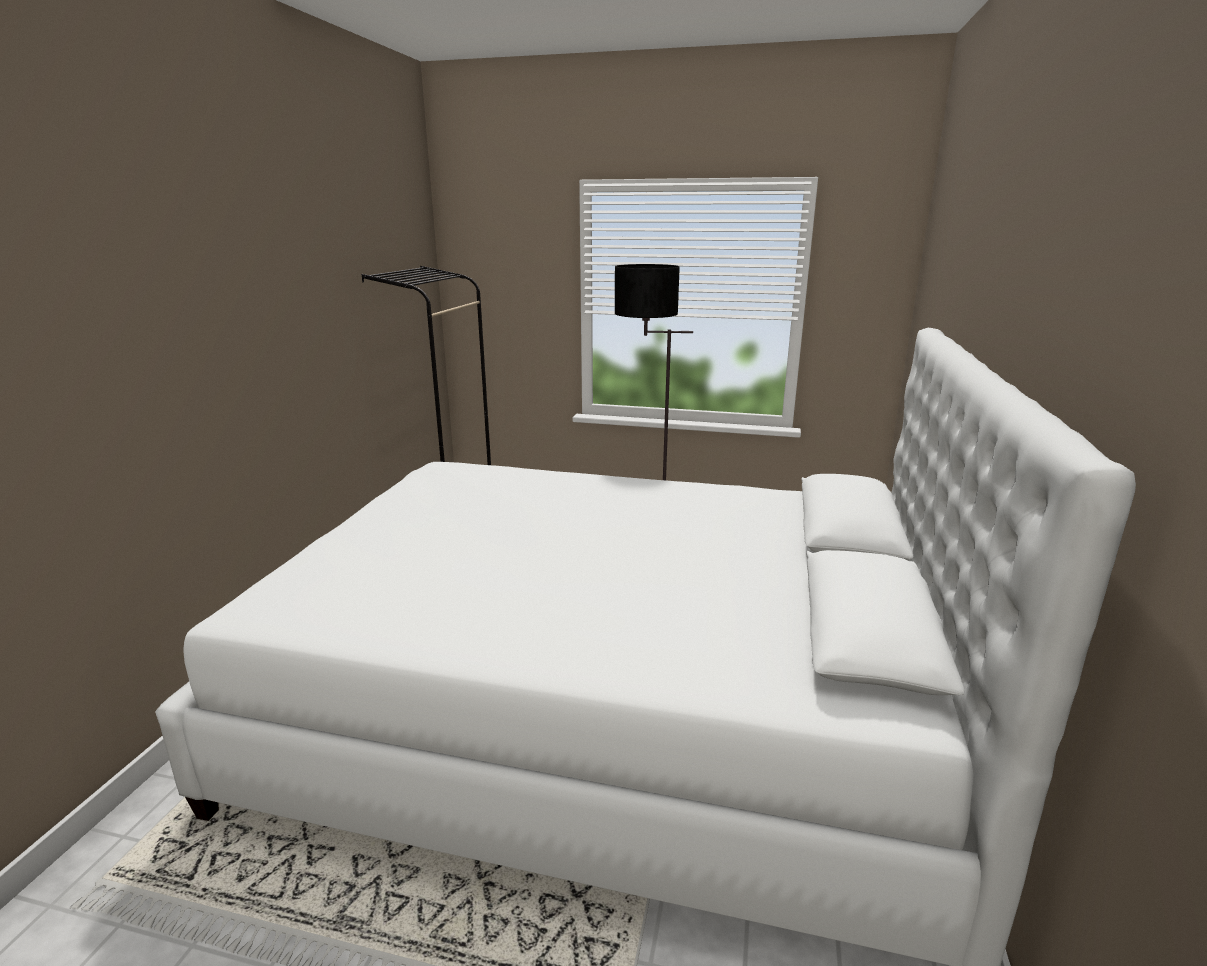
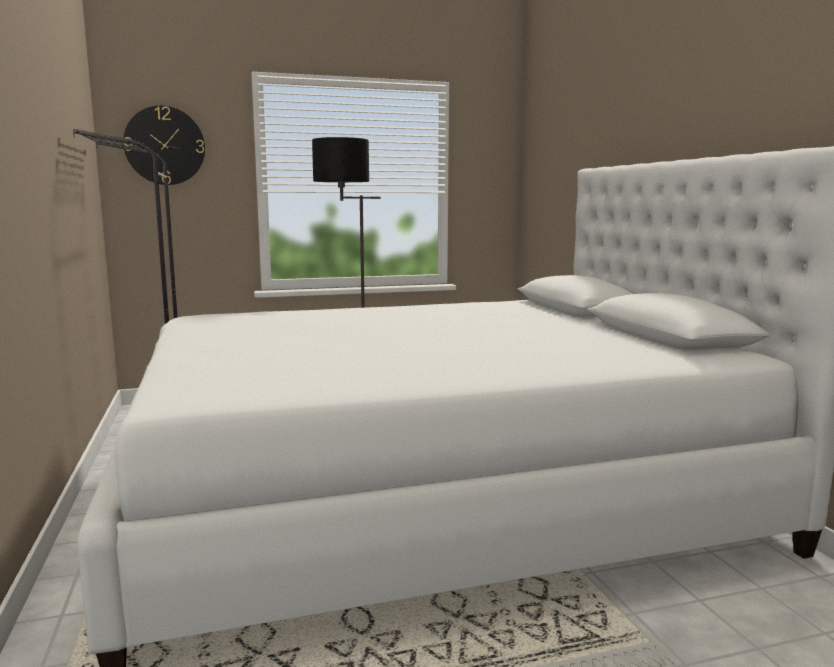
camera: 30 degrees left, 10 degrees down
(495, 263) = (165, 145): none -> wall clock

